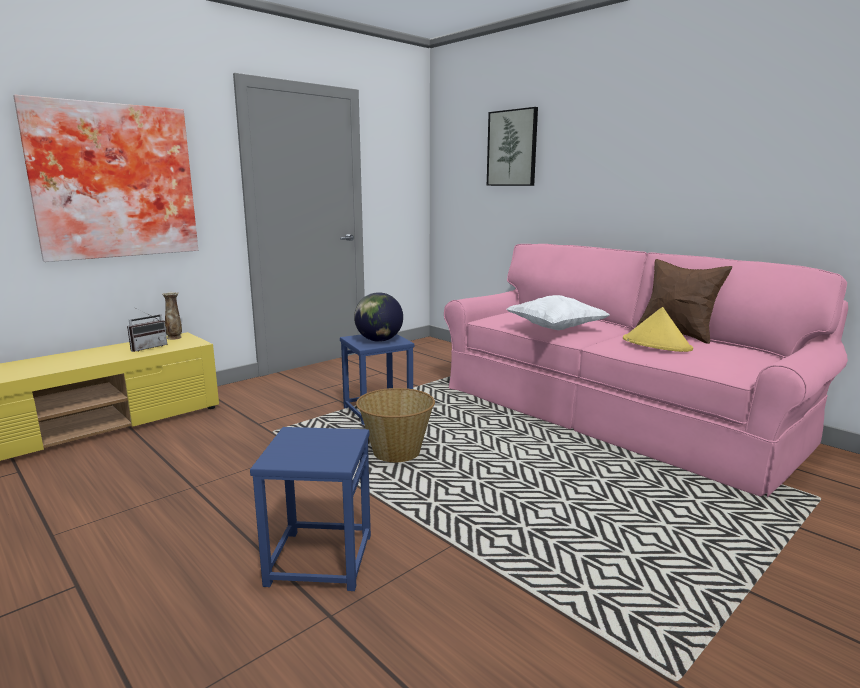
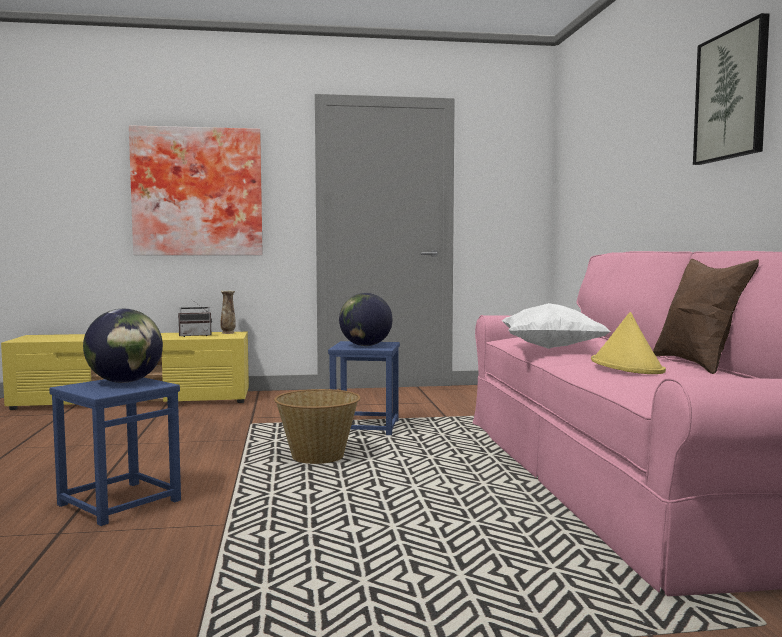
camera: 35 degrees right, 10 degrees down
(309, 439) = (125, 382): none -> globe
(512, 148) = (609, 142): picture -> picture (732, 95)

